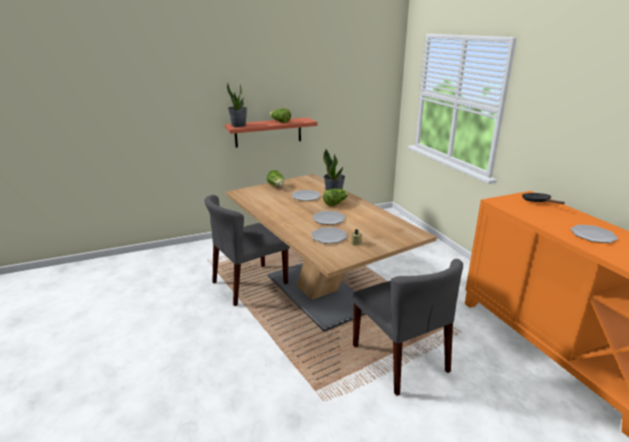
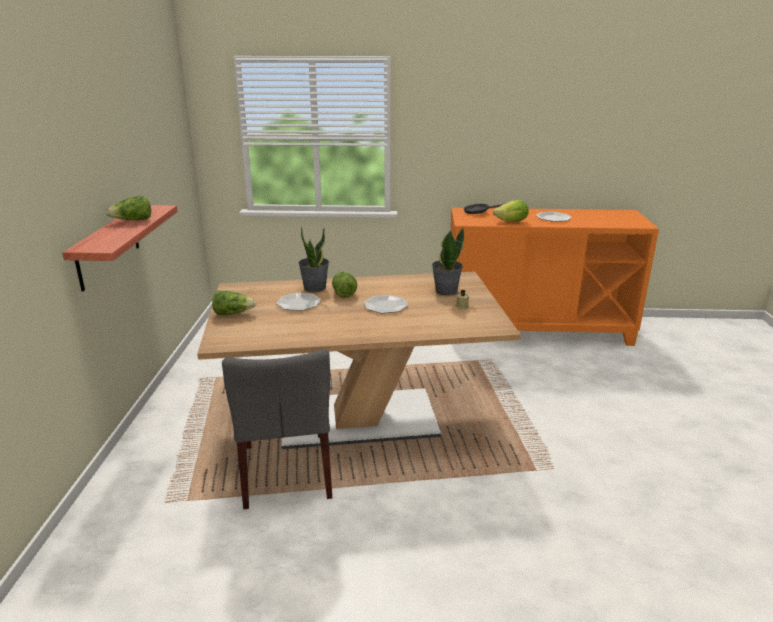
camera: 65 degrees left, 0 degrees up
(238, 125) = (97, 244): potted plant -> potted plant (446, 291)
(329, 236) = (434, 315): plate -> none
(400, 358) = (511, 403): grey chair -> none
(537, 218) = (512, 222): none -> lettuce

